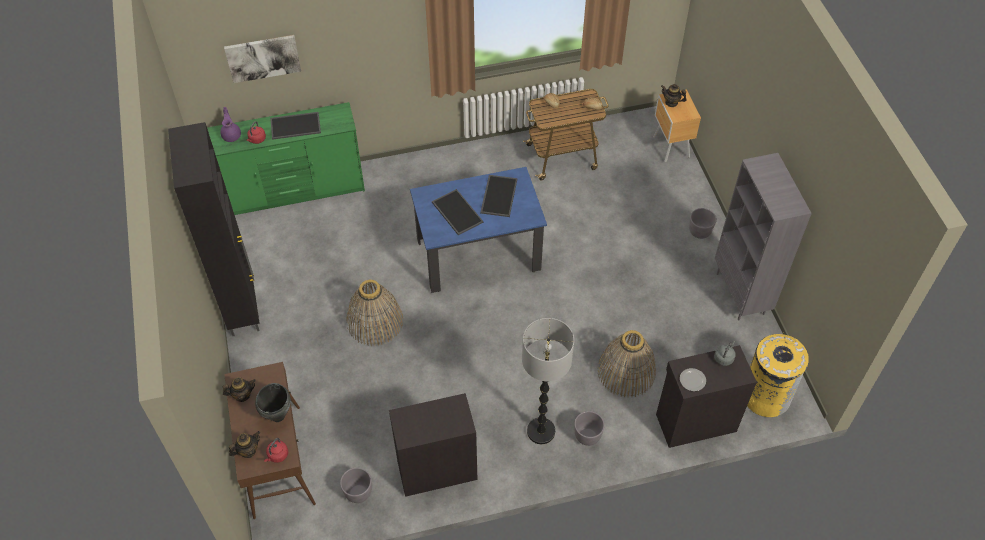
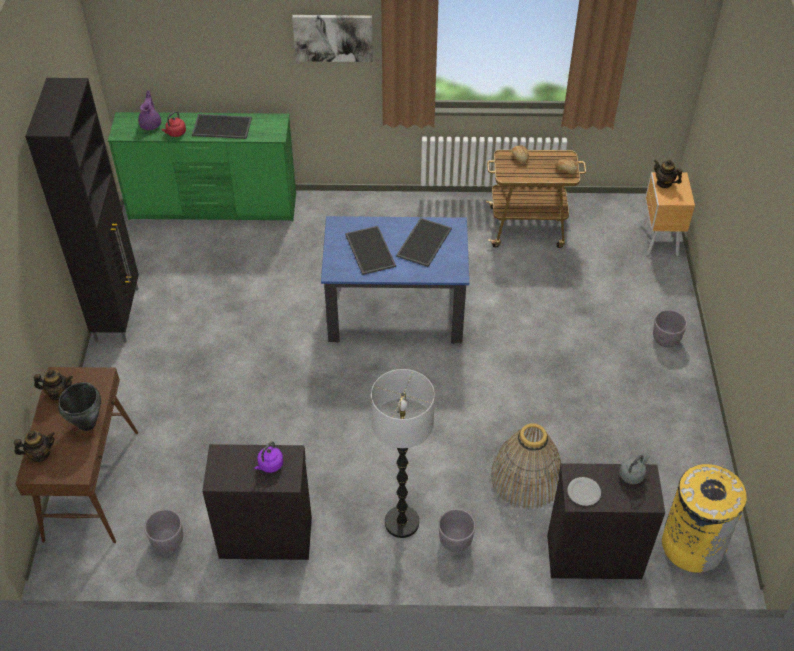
camera: 15 degrees right, 5 degrees down
(263, 57) = (195, 40): picture -> picture (333, 37)
(277, 455) = (69, 467): red kettle -> none
(375, 322) = (254, 359): basket -> none
(444, 416) = (270, 465): none -> purple kettle
(741, 294) = (696, 419): grey bookcase -> none

